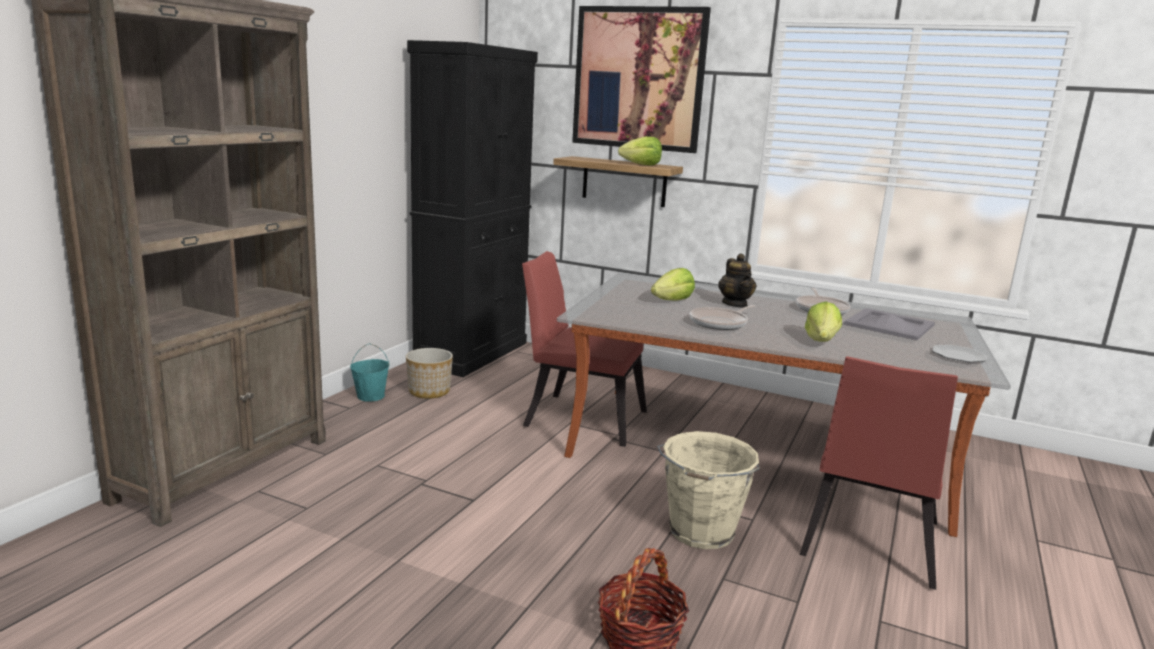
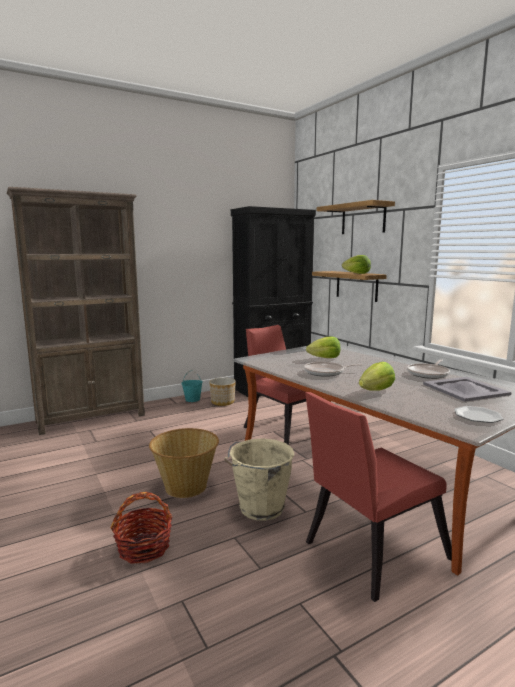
camera: 35 degrees right, 5 degrees down
(568, 534) = (186, 486): none -> basket
(638, 79) = (363, 219): picture -> shelf
(735, 304) = (365, 364): teapot -> none

